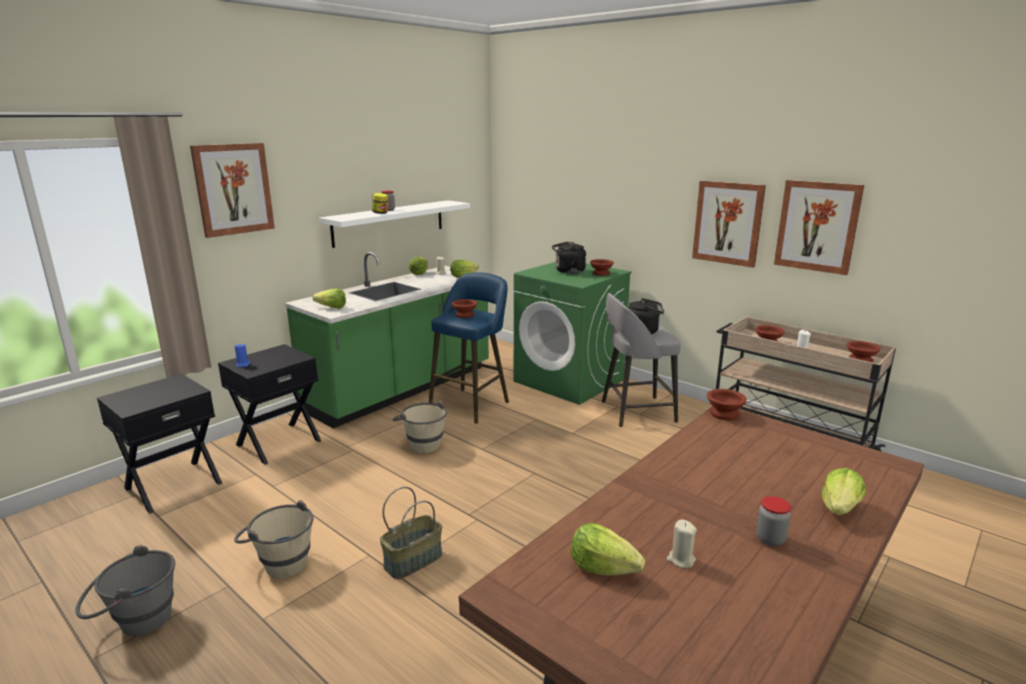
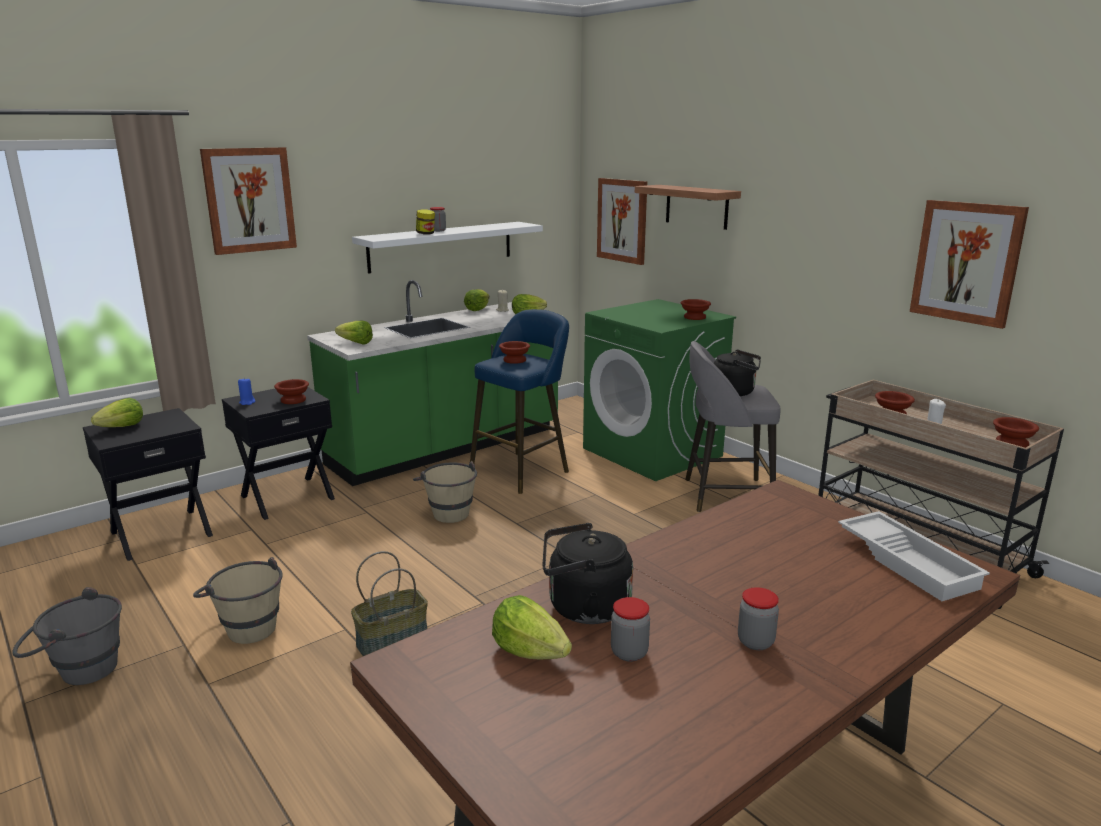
camera: 10 degrees right, 0 degrees up
(568, 271) = (653, 313): black kettle -> black kettle (583, 608)
(595, 186) = (696, 206): none -> shelf
(681, 560) = (629, 653): beige candle -> jar
(724, 414) = (778, 494): brown bowl -> brown bowl (292, 400)
(728, 223) = (854, 256): picture -> picture (622, 220)
(839, 509) = (868, 616): lettuce -> lettuce (122, 427)
(845, 461) = (909, 562): none -> white tray

